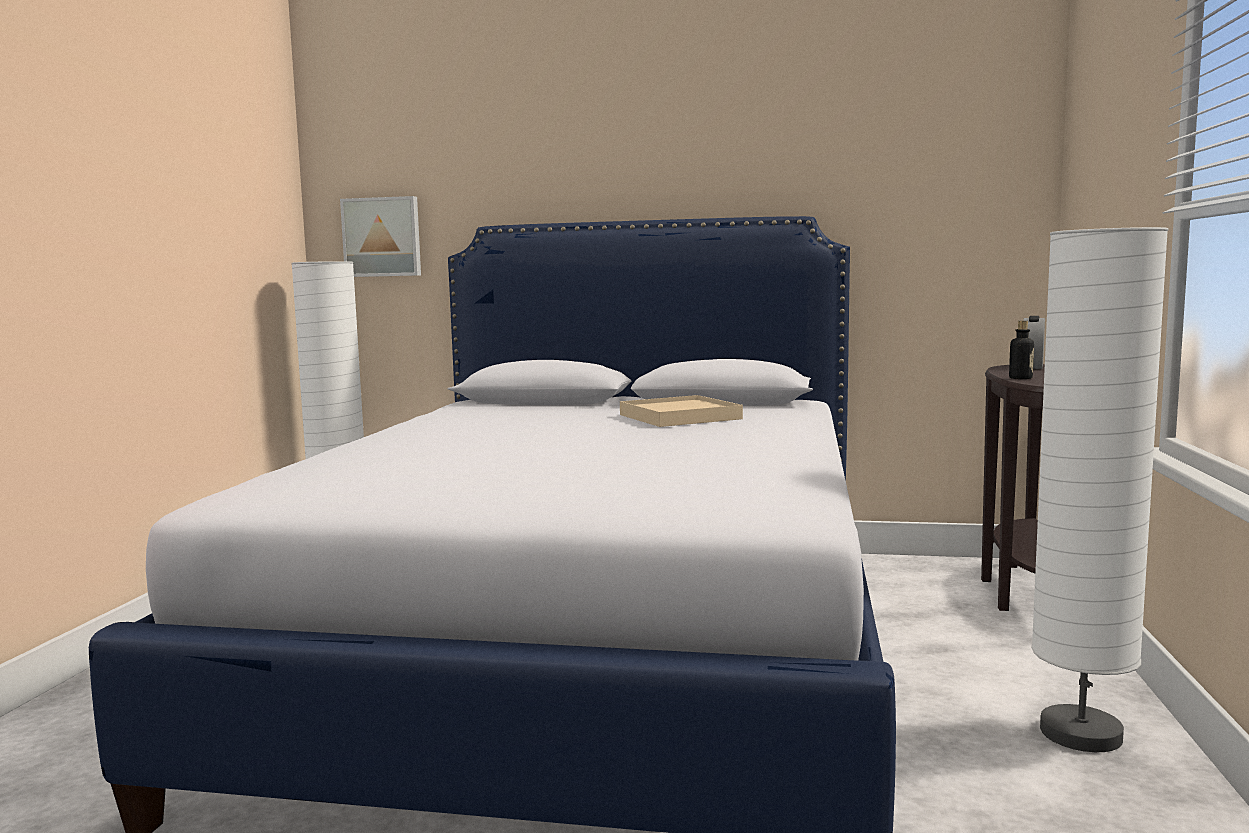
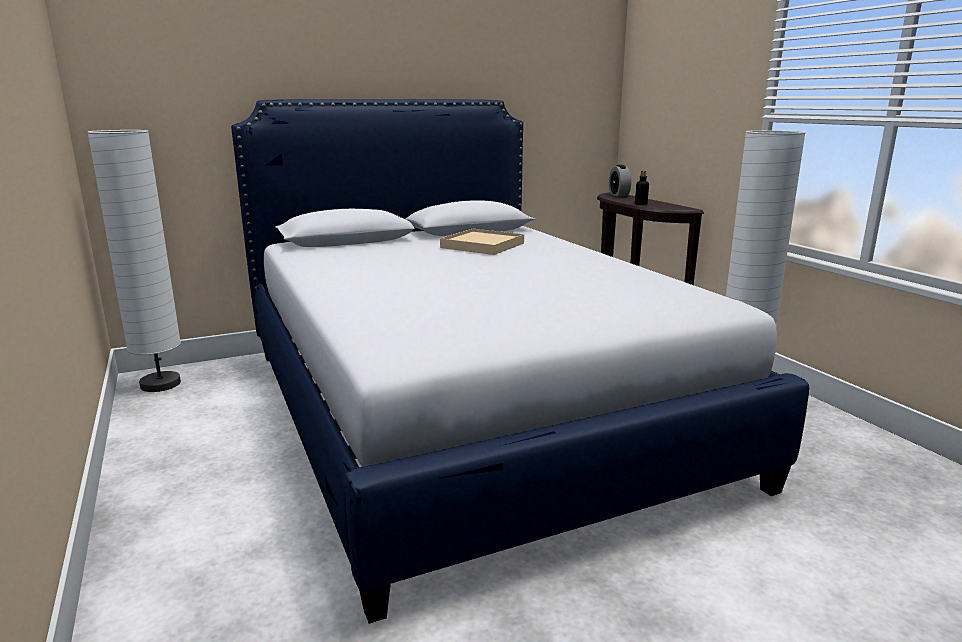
camera: 35 degrees left, 10 degrees up
(382, 237) = (154, 105): picture -> none

